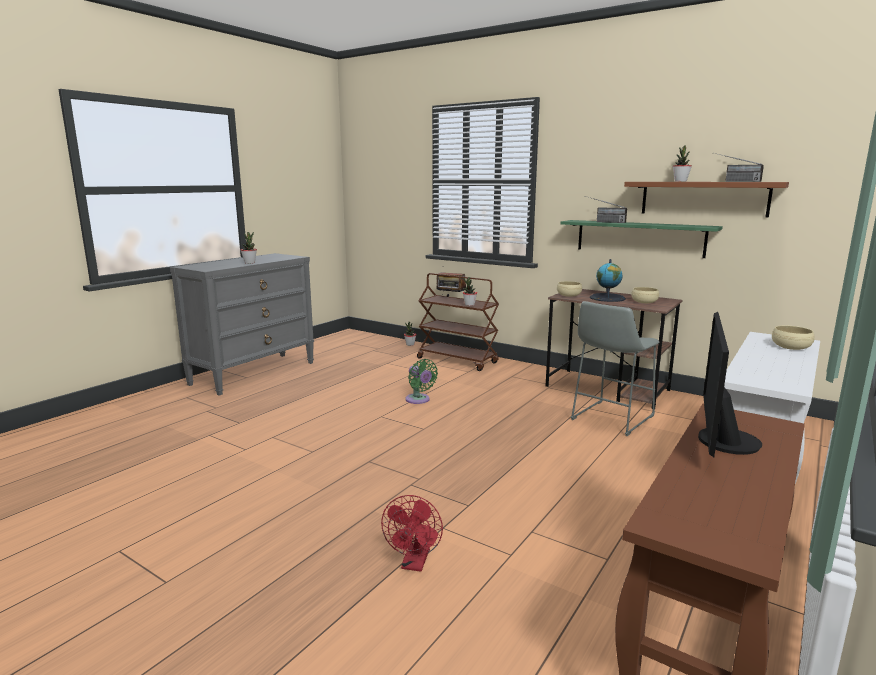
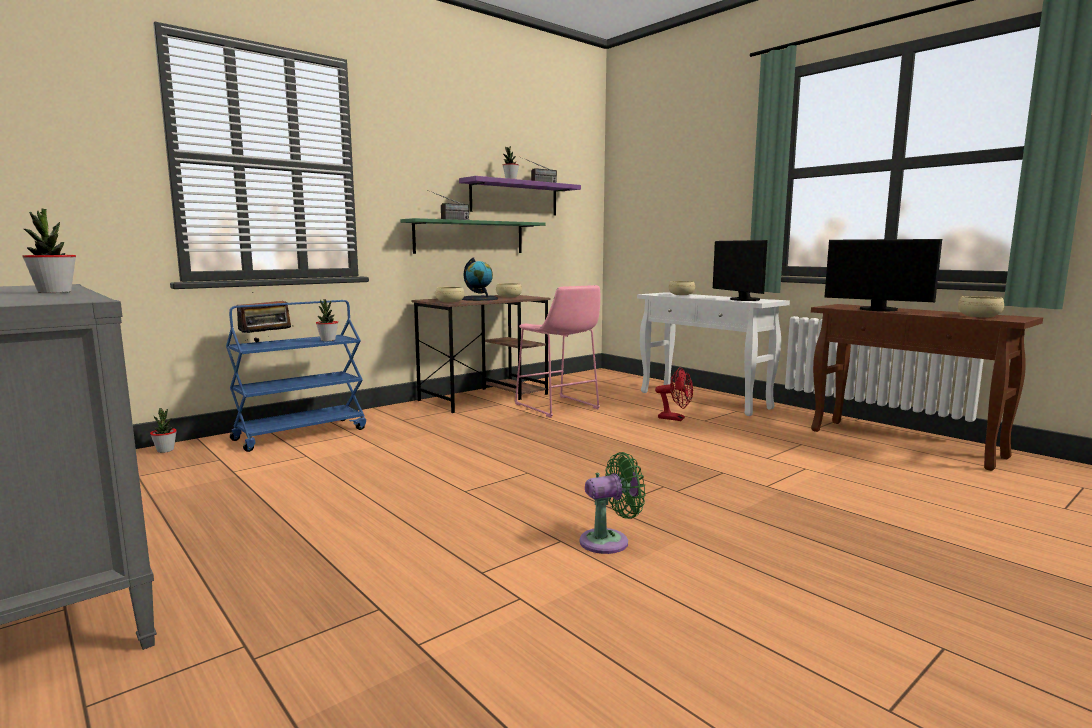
camera: 75 degrees left, 5 degrees down
(414, 563) = (833, 502): red fan -> red fan (675, 419)
(419, 400) = (428, 466): green fan -> green fan (609, 541)
(457, 360) = (301, 434): brown cart -> blue cart
(610, 419) = (558, 407): grey stool -> pink stool
(698, 506) = (979, 316): none -> beige bowl
(703, 198) = (514, 198): brown shelf -> purple shelf
(758, 372) = (742, 299): none -> monitor

